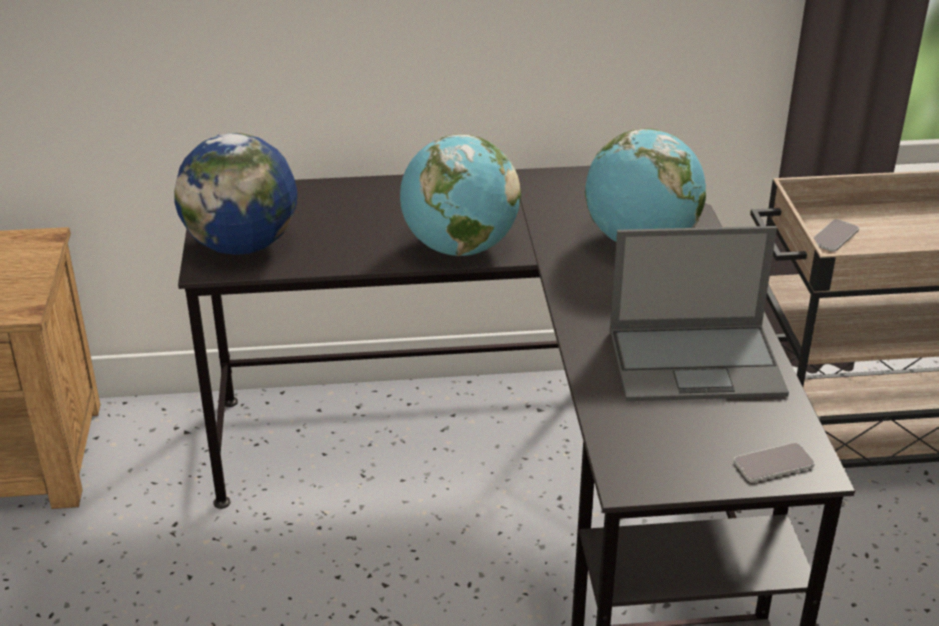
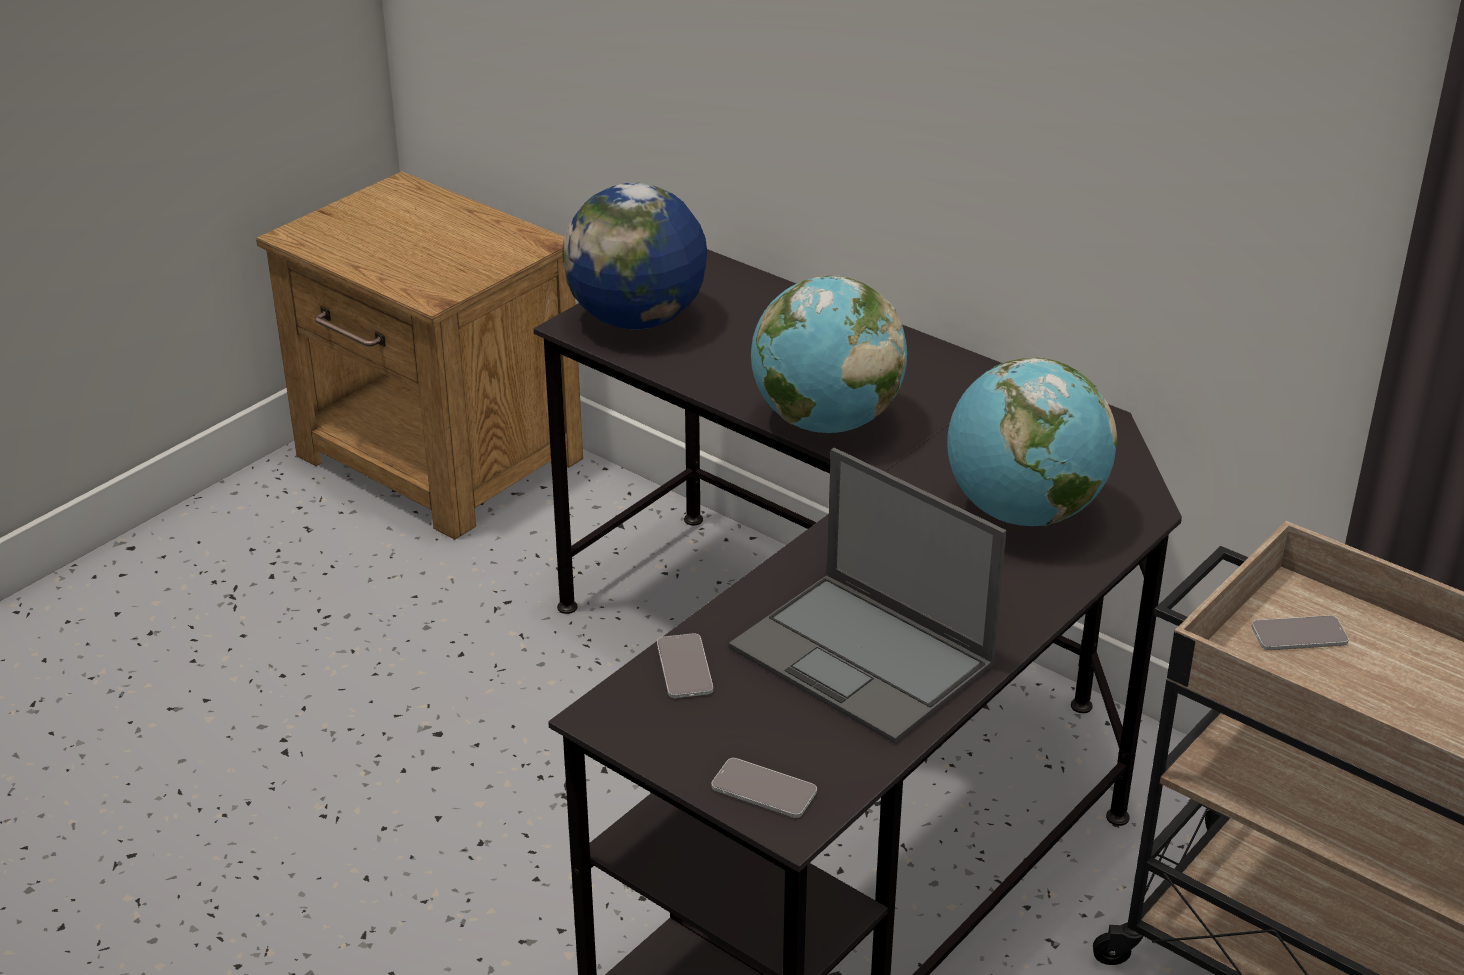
camera: 45 degrees right, 0 degrees up
(622, 427) = (684, 667): none -> phone

